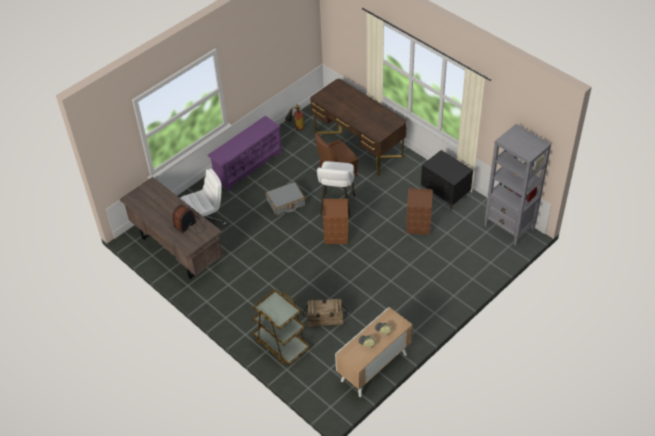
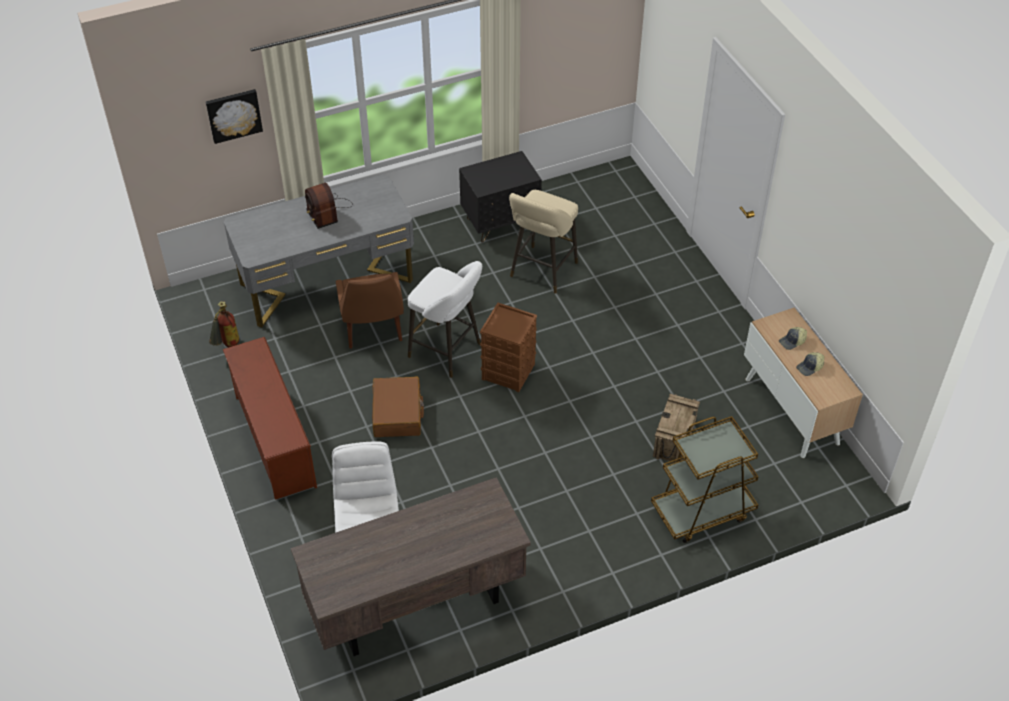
camera: 70 degrees left, 0 degrees up
(191, 225) = (457, 518): radio -> radio (327, 211)
(248, 166) = (273, 440): purple shoe rack -> brown shoe rack
(286, 203) = (398, 414): grey suitcase -> brown suitcase
(357, 35) = (233, 115): none -> picture
(358, 145) = (326, 282): brown desk -> grey desk
(418, 225) = (542, 272): brown storage box -> beige stool
(509, 228) = (601, 183): grey bookcase -> none

